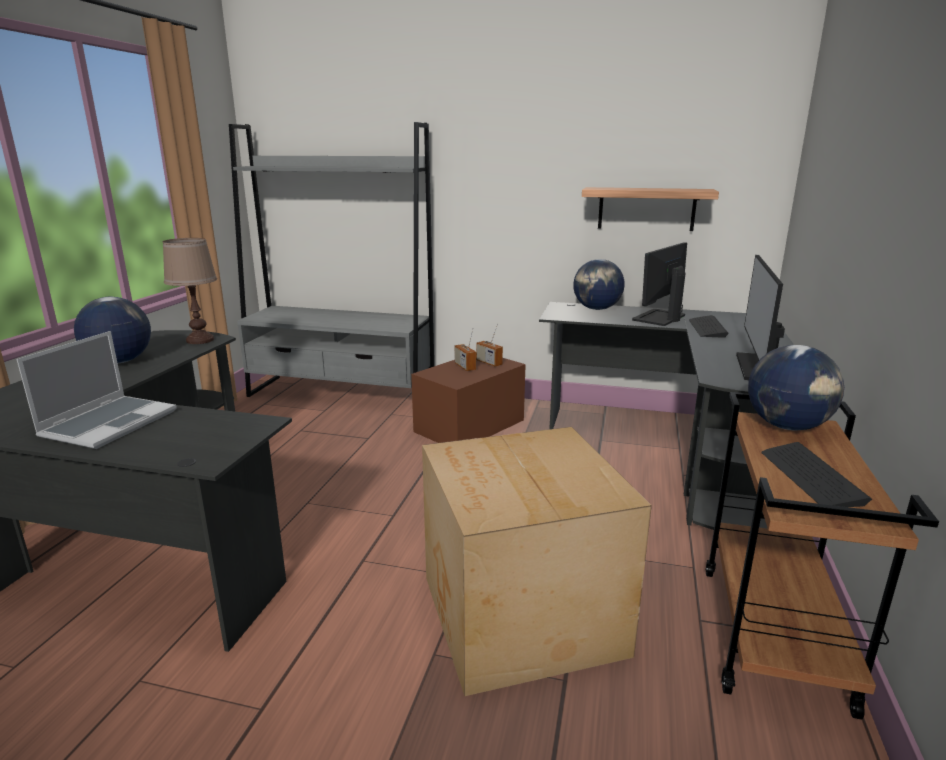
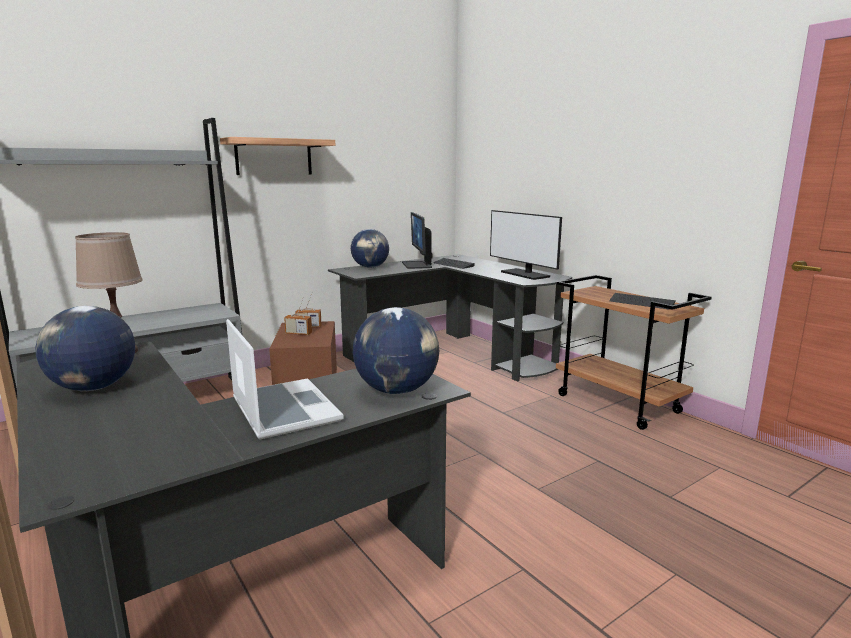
camera: 50 degrees left, 5 degrees down
(519, 617) = (536, 452): cardboard box -> none
(646, 209) = (380, 191): shelf -> shelf (274, 157)
(787, 426) = (590, 291): globe -> globe (397, 390)

